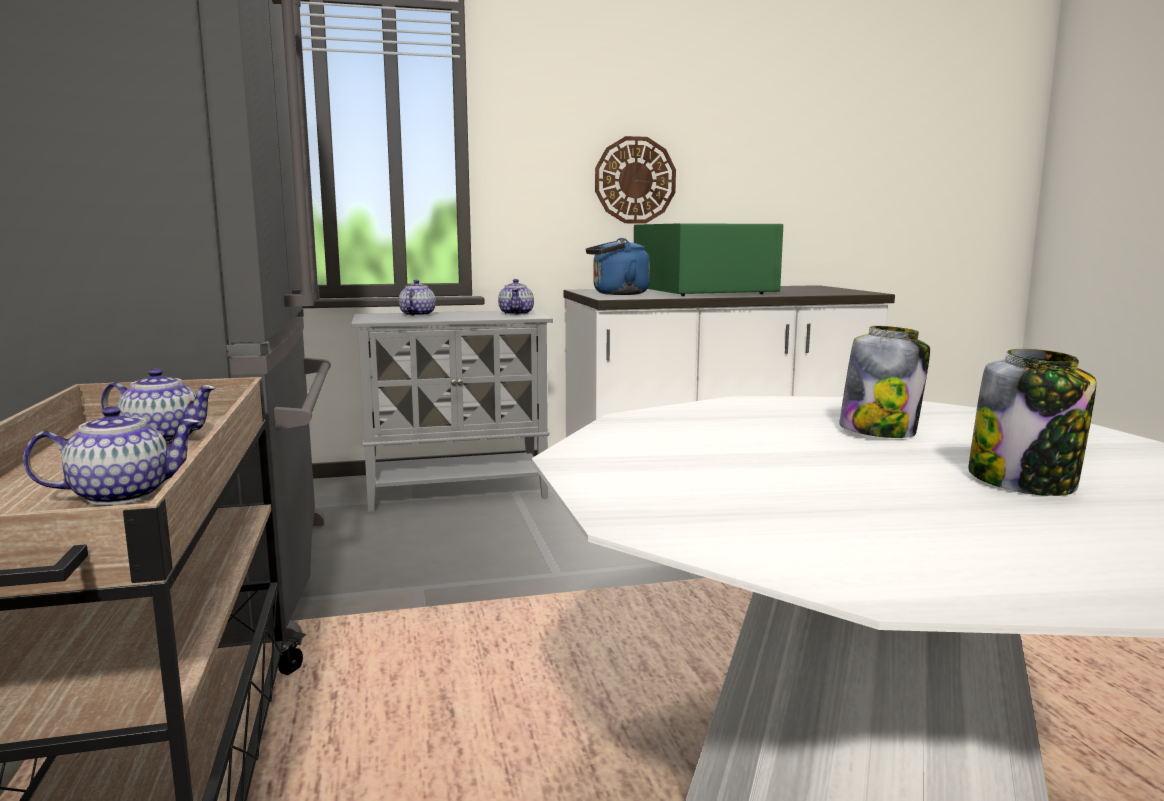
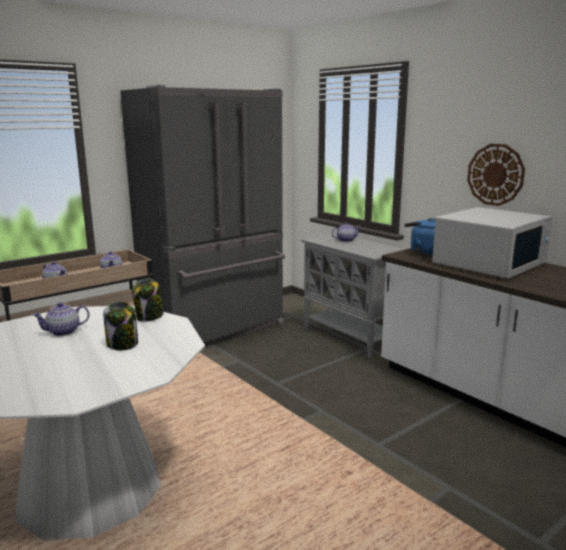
camera: 65 degrees right, 5 degrees up
(516, 313) = (381, 251): teapot -> teapot (64, 332)
(702, 291) = (489, 264): green microwave -> white microwave
(1024, 482) = (47, 367): jar -> jar (149, 317)

